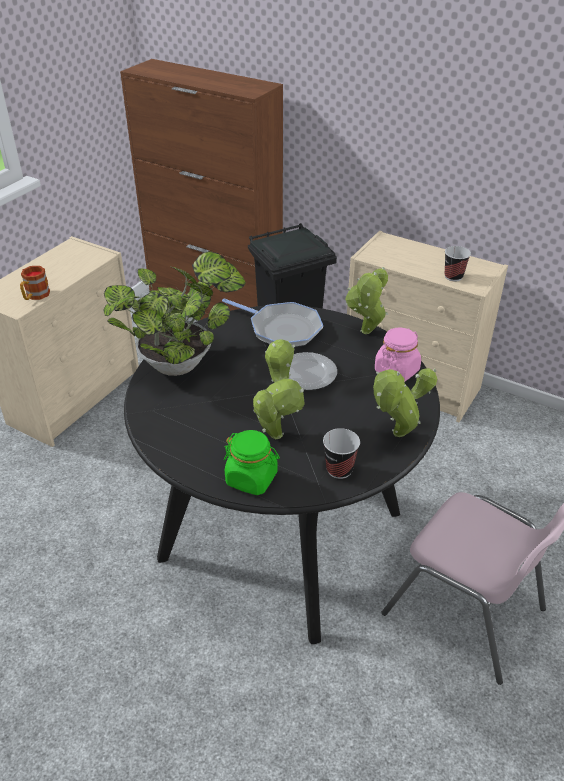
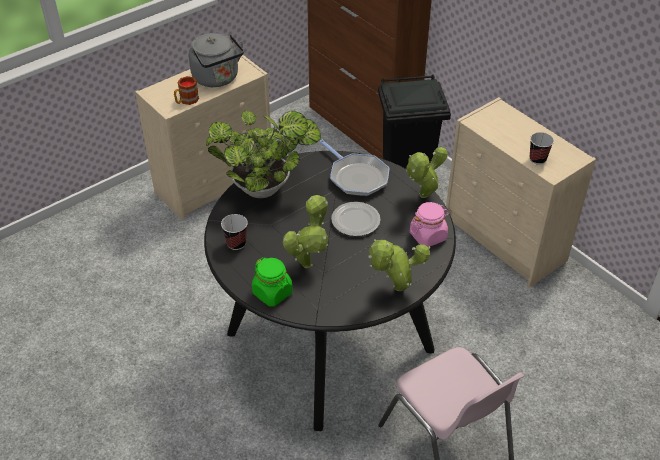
camera: 20 degrees right, 5 degrees up
(64, 268) = (217, 79): none -> grey kettle
(339, 470) = (338, 304): cup -> cup (236, 243)

